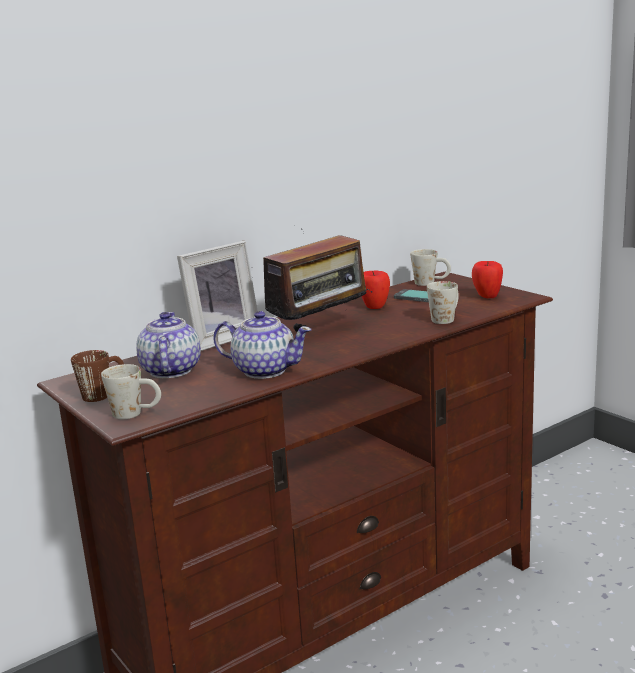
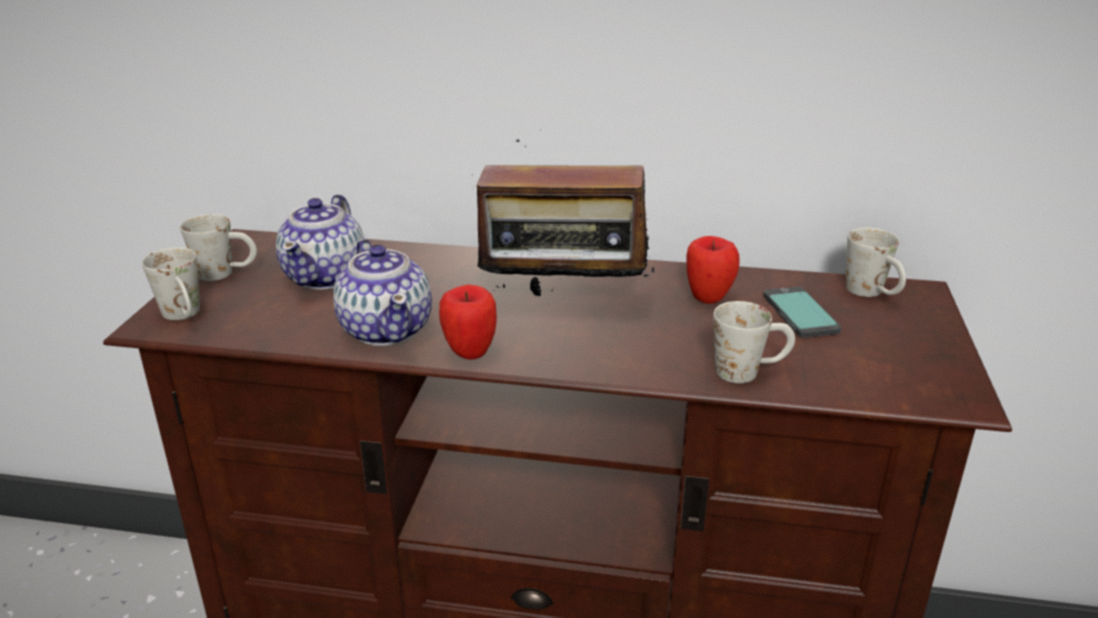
camera: 45 degrees right, 10 degrees up
(103, 394) = (226, 273): brown mug -> white mug
(170, 371) = (326, 276): teapot -> teapot turned 150 degrees clockwise
(220, 339) = (458, 256): picture frame -> none
(487, 297) = (897, 365): apple -> apple (469, 352)

